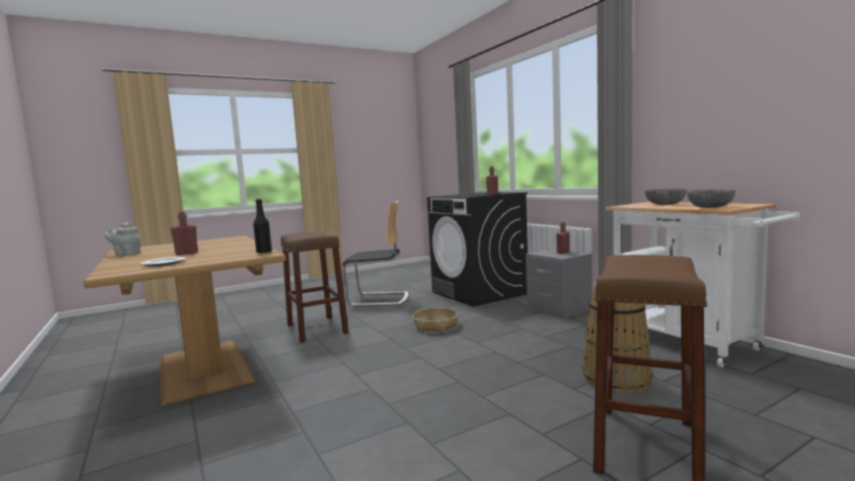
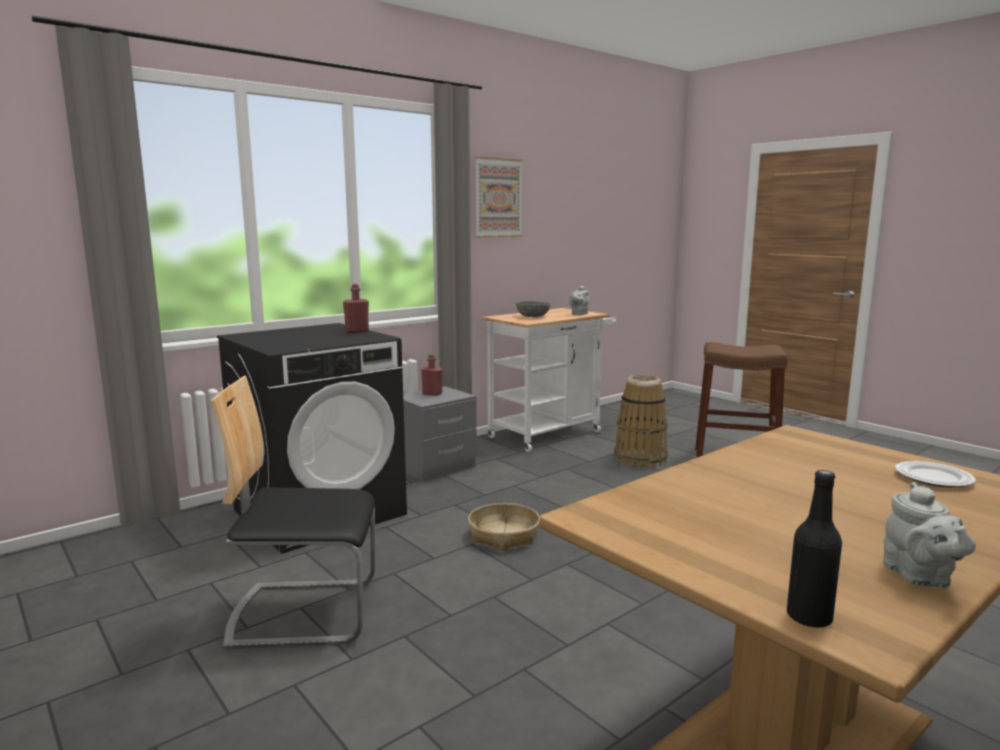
camera: 100 degrees left, 5 degrees up
(186, 253) = (841, 494): red bottle -> none
(264, 252) = (785, 436): black bottle -> black bottle (809, 617)
(316, 329) = (524, 652): brown stool -> none
(378, 299) = (304, 612): chair -> chair turned 90 degrees counterclockwise
(682, 80) = (498, 198): none -> picture
(710, 207) = (579, 314): grey bowl -> grey teapot

